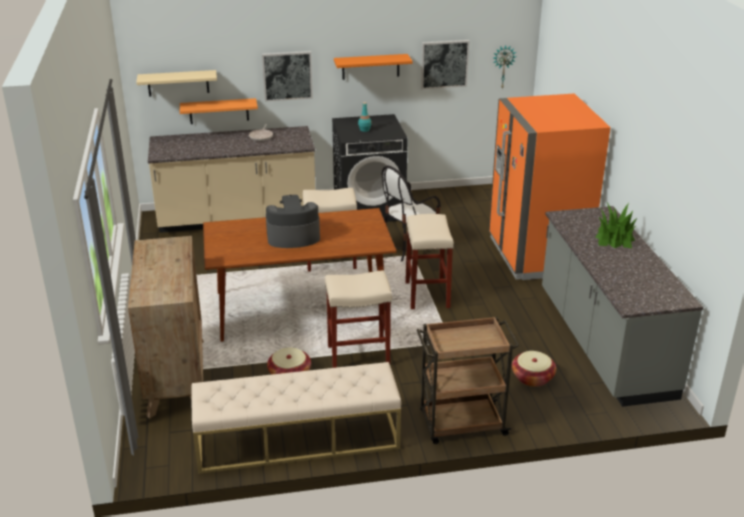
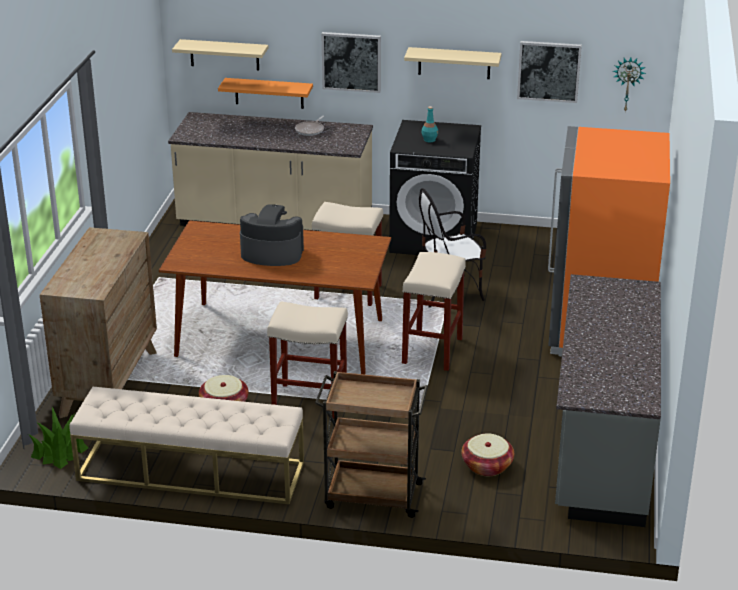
camera: 20 degrees right, 0 degrees up
(370, 66) = (454, 63): orange shelf -> beige shelf
(614, 238) = (626, 319): potted plant -> potted plant (60, 451)

